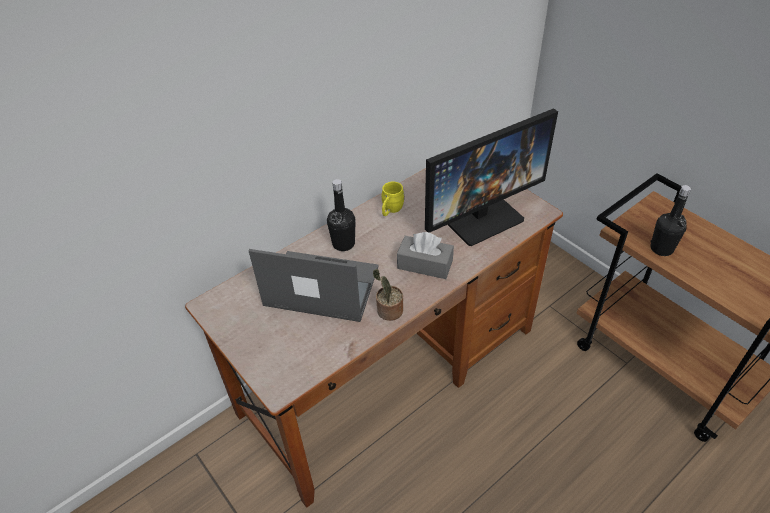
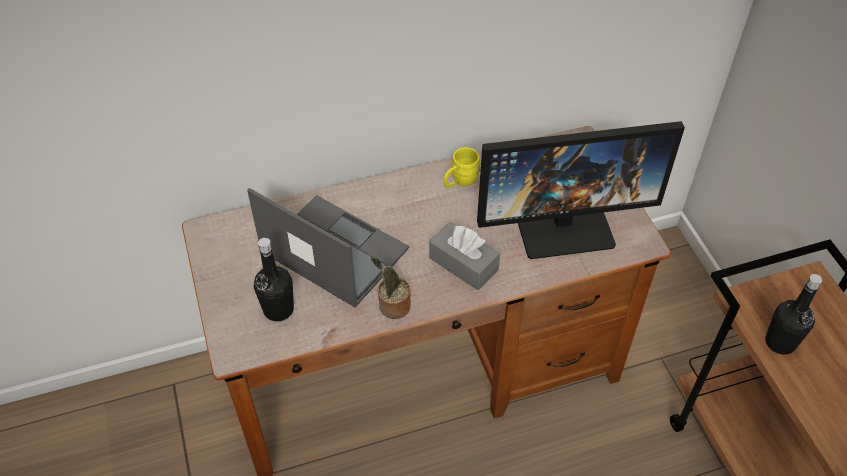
camera: 20 degrees right, 5 degrees up
(343, 244) = (384, 207): black bottle -> black bottle (278, 309)

